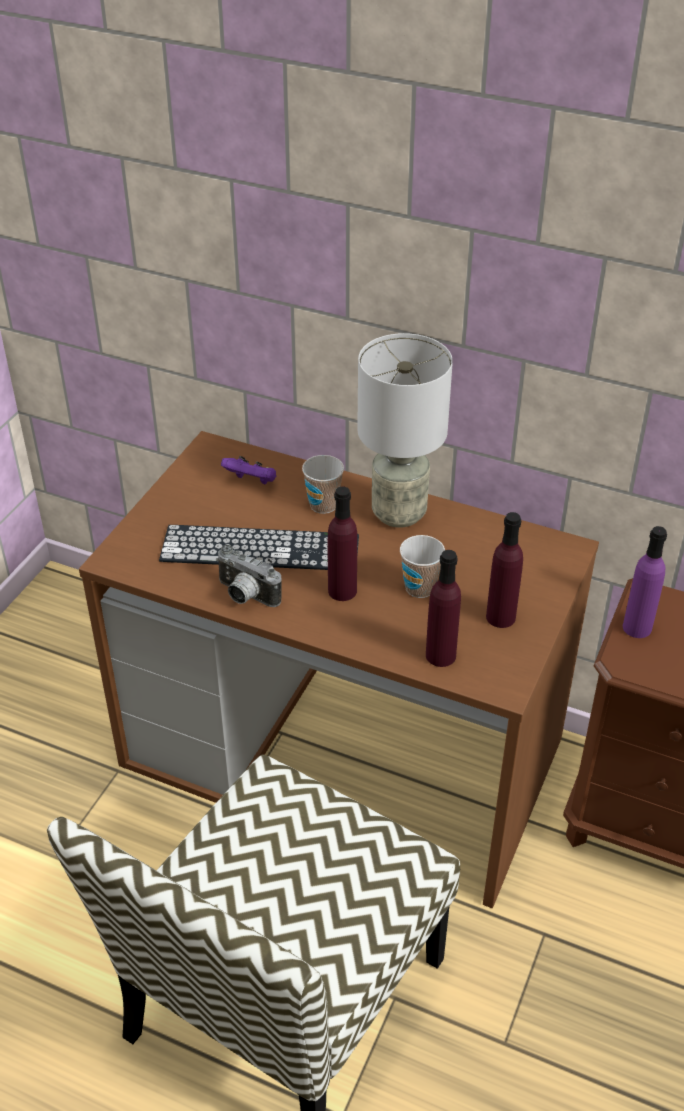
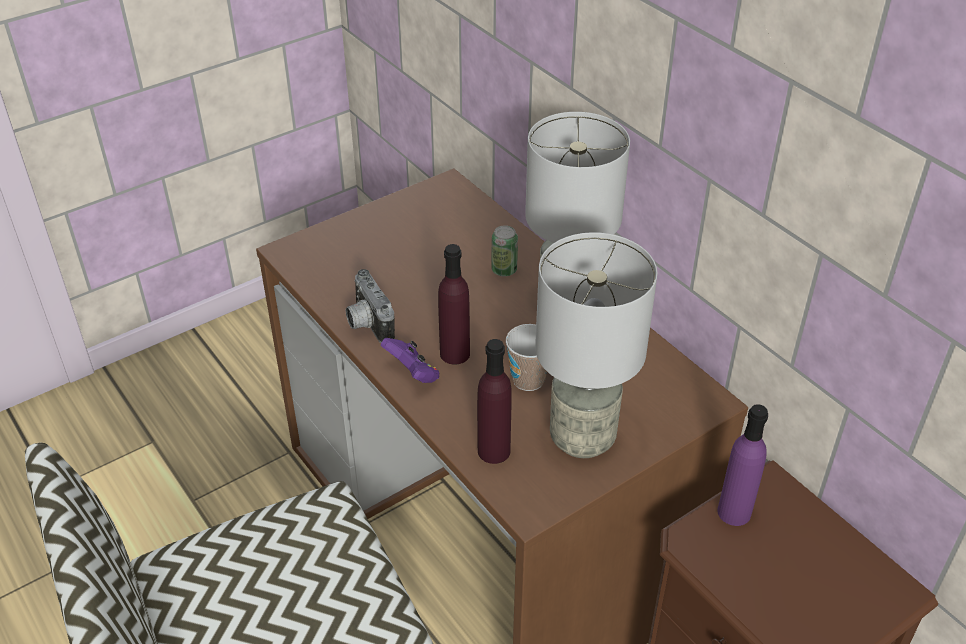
camera: 30 degrees right, 0 degrees up
(252, 482) = (458, 227): purple game controller -> purple game controller (413, 374)
(260, 548) = (415, 288): keyboard -> none
(323, 505) = (504, 270): cup -> can
(500, 617) = (582, 439): purple bottle -> grey table lamp

